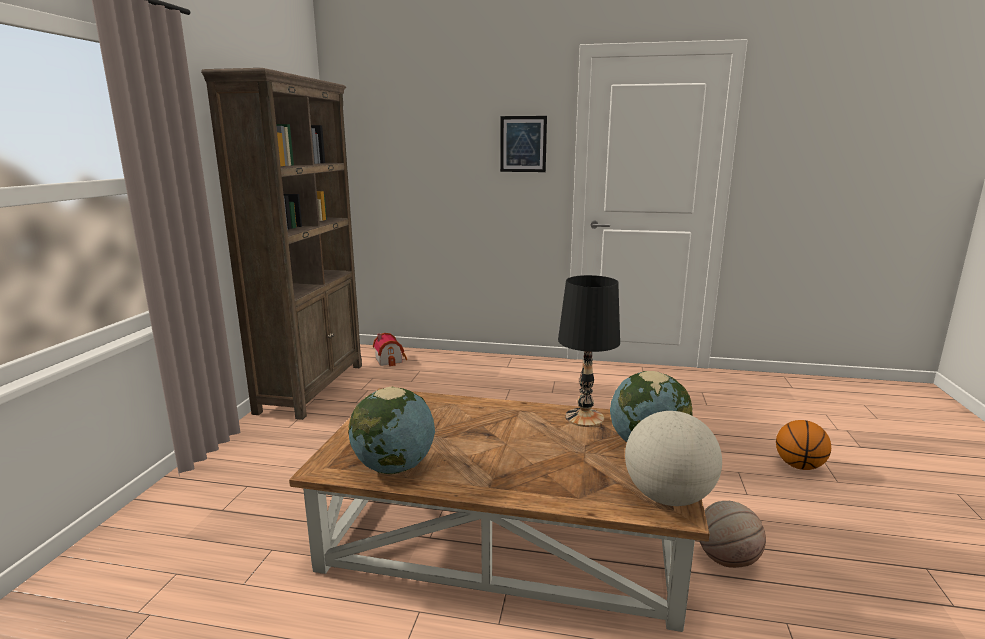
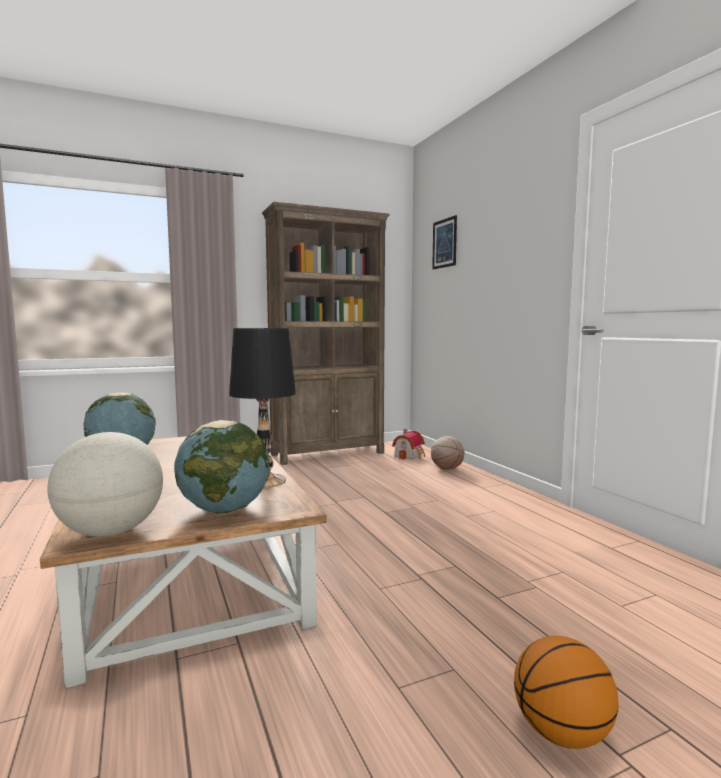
camera: 55 degrees right, 10 degrees down
(523, 144) = (529, 243): picture -> picture (444, 243)
(726, 559) = (217, 696): basketball -> basketball (447, 469)

